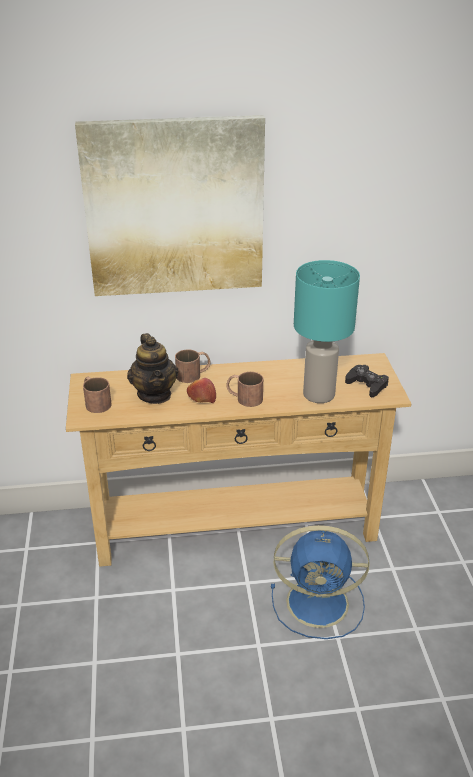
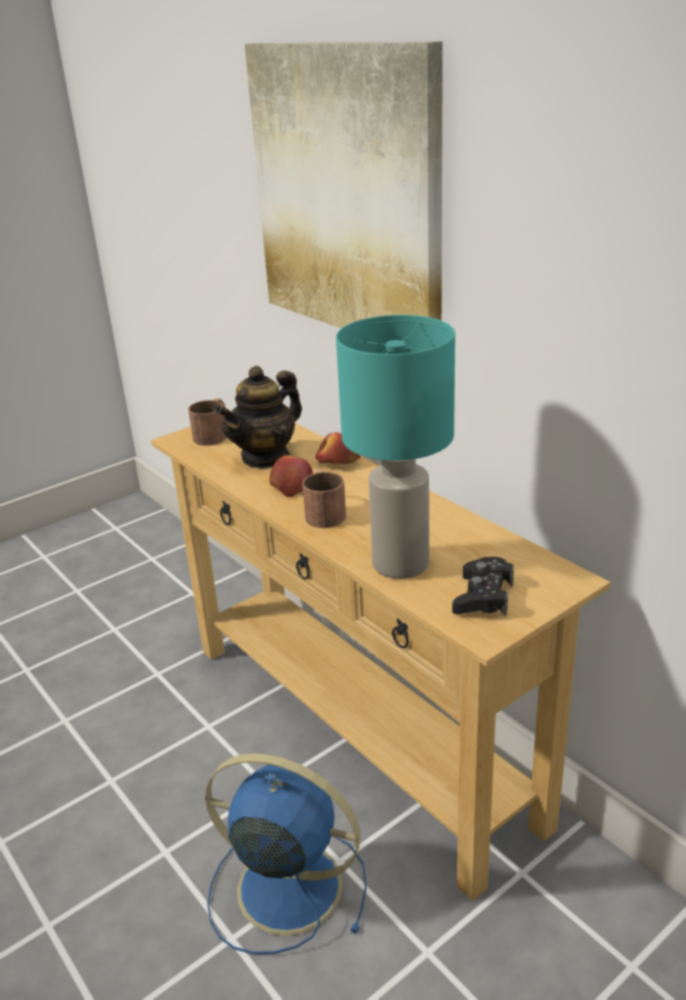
camera: 60 degrees right, 5 degrees down
(193, 374) = (338, 462): brown mug -> apple
(320, 603) = (285, 886): blue fan -> blue fan turned 135 degrees clockwise

